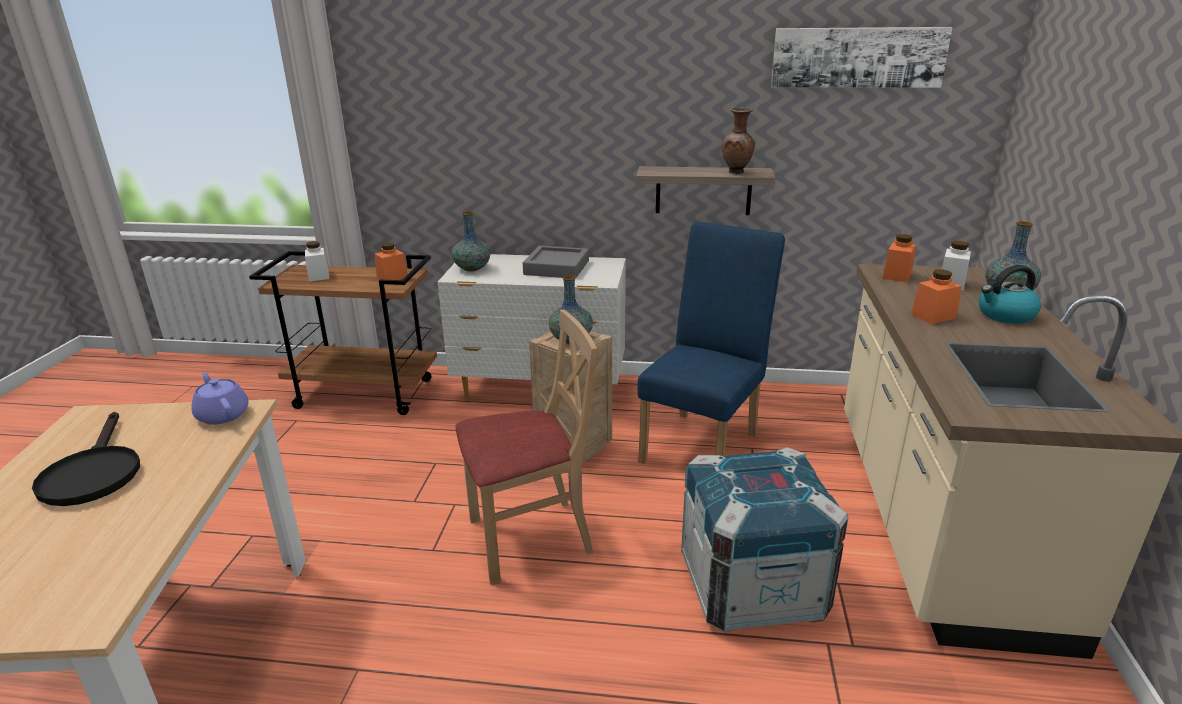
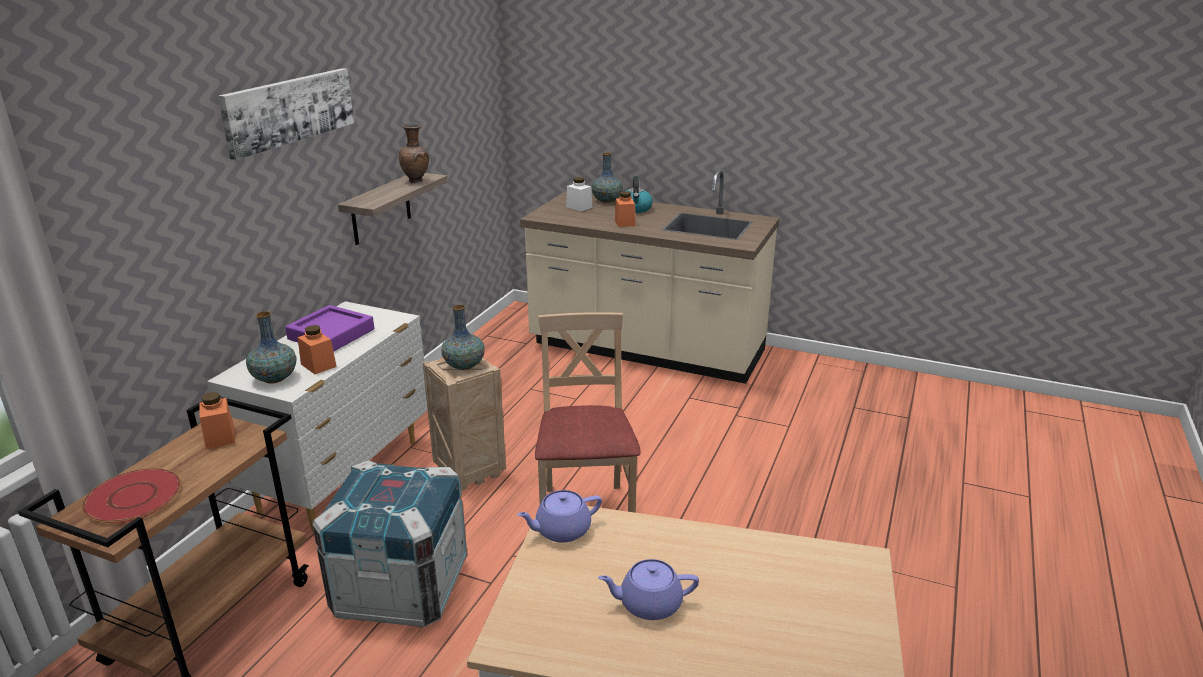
camera: 75 degrees left, 0 degrees up
(93, 473) = (649, 604): black frying pan -> purple teapot
(319, 276) = (134, 497): white jar -> red plate
(556, 267) = (331, 334): grey tray -> purple tray
(704, 443) = (508, 406): blue chair -> none
(752, 587) = (681, 427): crate -> crate (401, 588)
(857, 57) = (440, 66): picture -> picture (289, 110)
(897, 275) = (553, 215): orange jar -> orange jar (318, 365)

